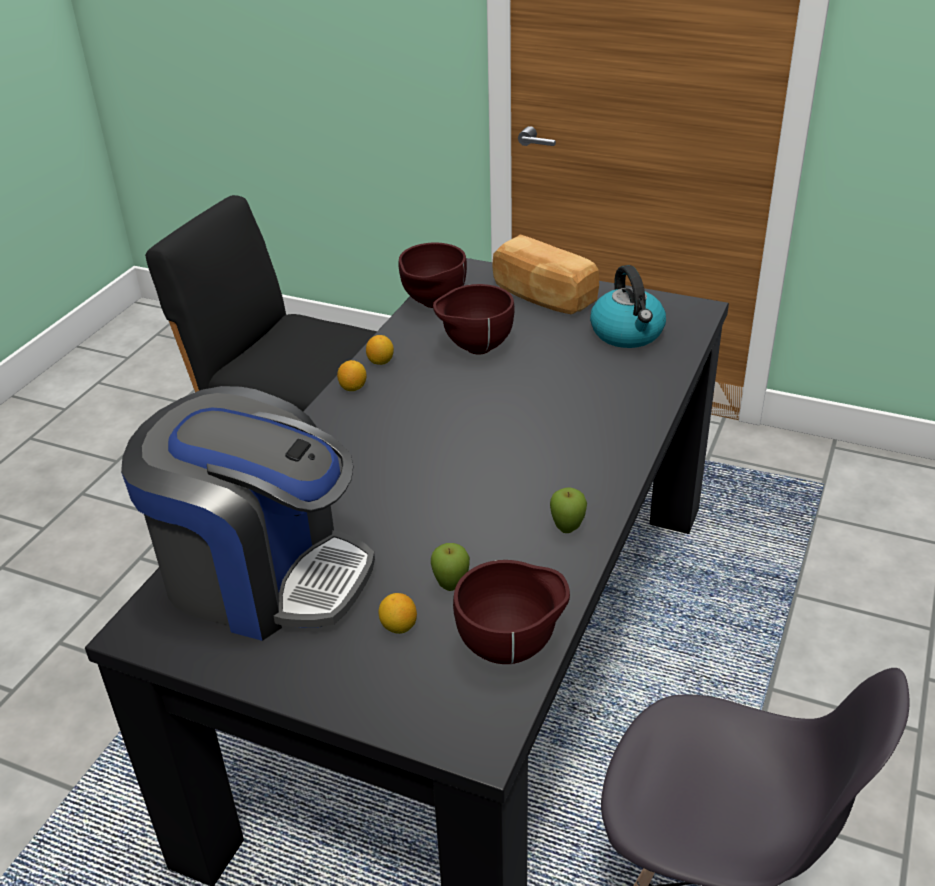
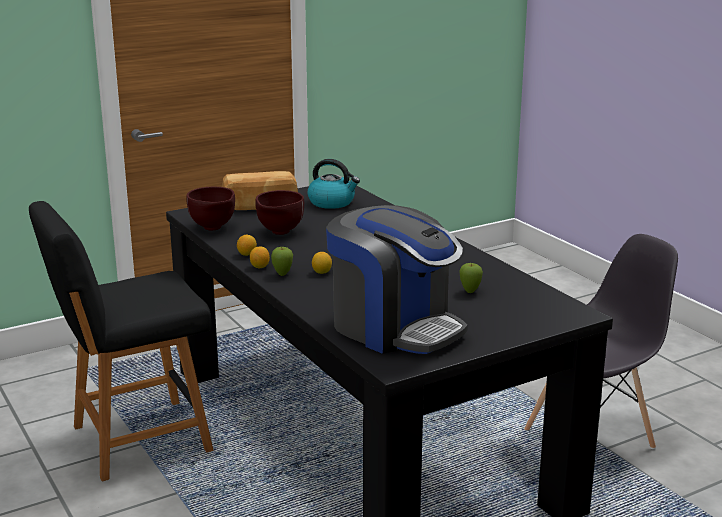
camera: 55 degrees left, 15 degrees down
(263, 575) = (394, 327): coffee machine -> coffee machine turned 75 degrees clockwise
(399, 627) = (482, 309): lemon -> lemon (322, 272)
(512, 648) = (530, 292): brown bowl -> none
(567, 530) = (465, 259): apple -> apple (282, 274)

